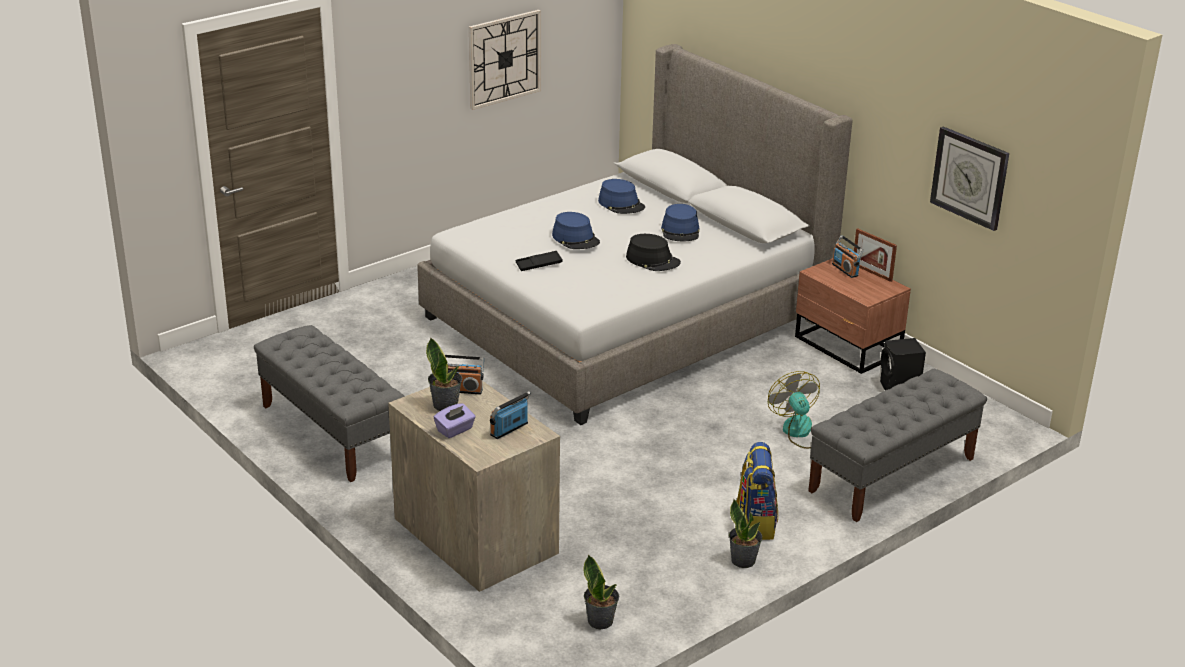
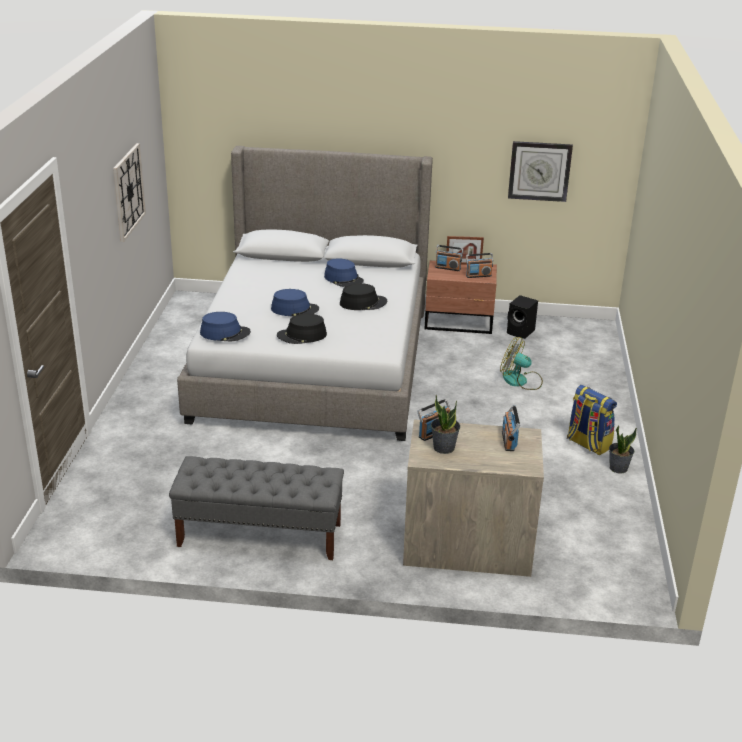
camera: 45 degrees left, 0 degrees up
(455, 430) = (481, 460): purple tissue box -> none
(539, 264) = (302, 335): black tray -> black hat
(600, 620) = (617, 548): potted plant -> none
(621, 204) = (278, 277): blue hat -> blue hat (225, 333)
(864, 291) = (478, 275): none -> radio
(891, 475) = (598, 381): grey bench -> none

